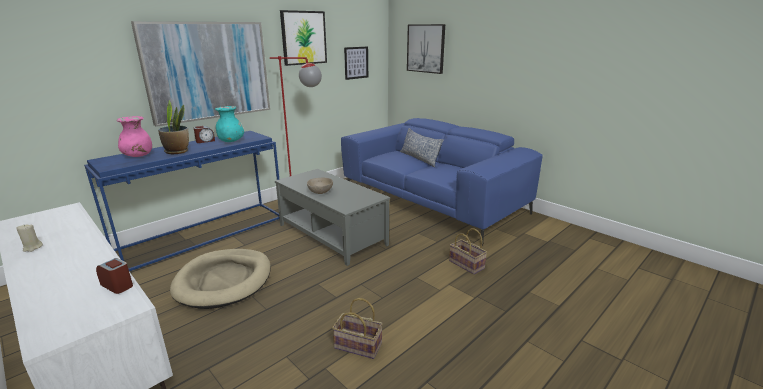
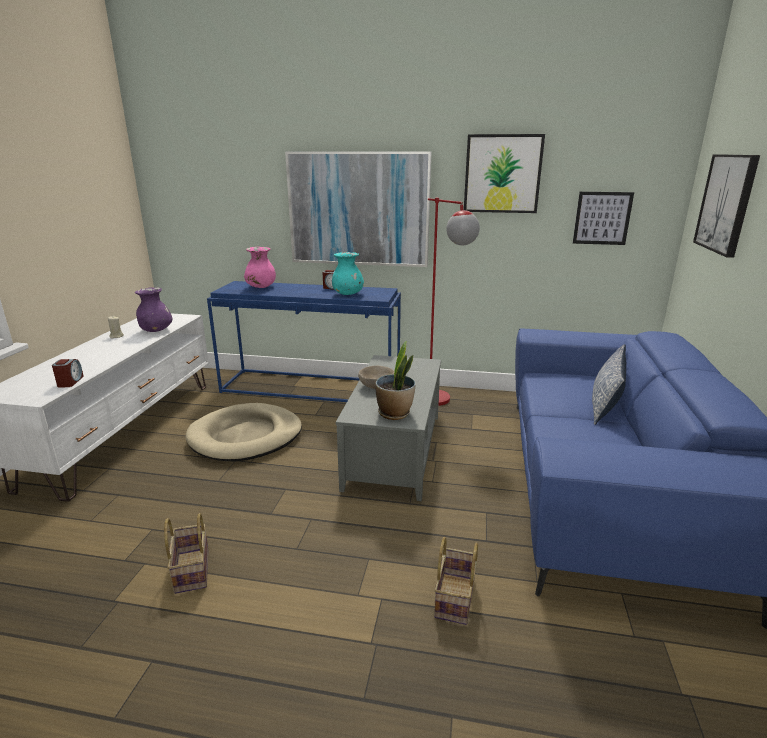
camera: 55 degrees right, 0 degrees up
(69, 227) = (156, 330): none -> purple vase
(177, 151) = (289, 291): potted plant -> potted plant (395, 413)

